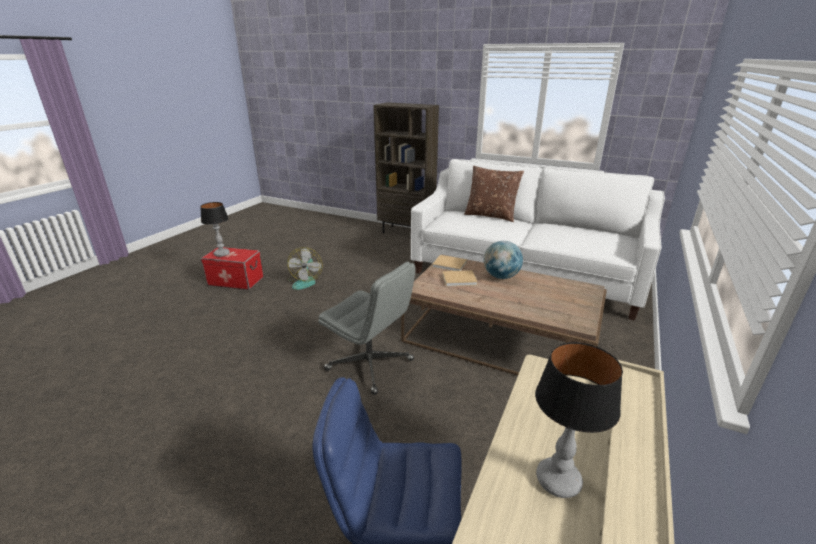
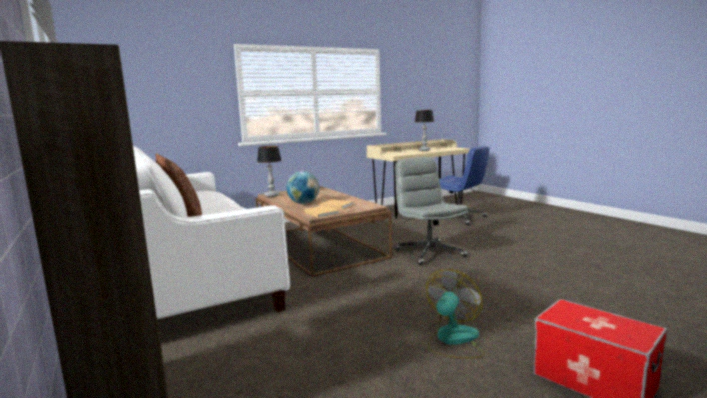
camera: 145 degrees left, 15 degrees down
(222, 254) = (618, 326): table lamp -> table lamp (271, 195)

